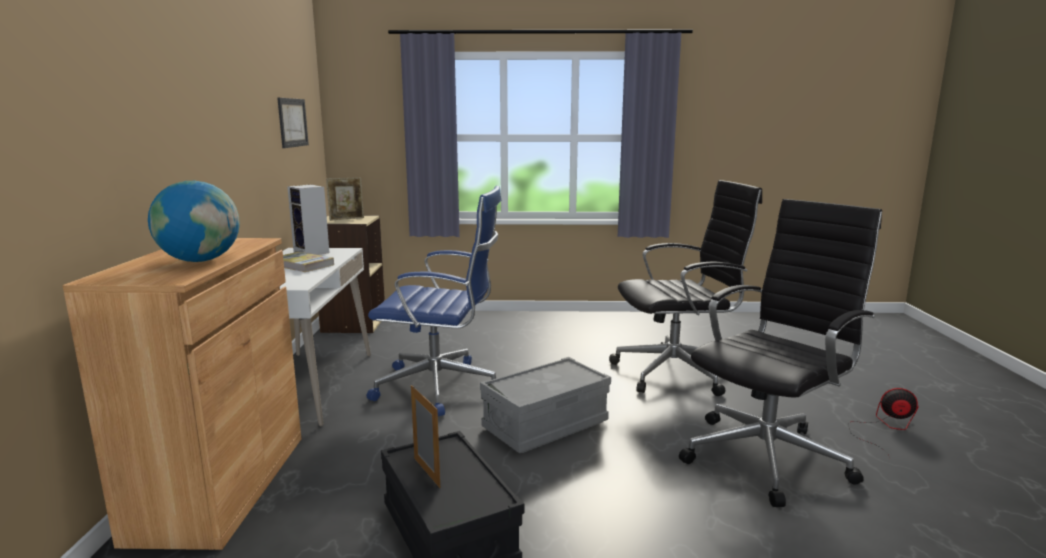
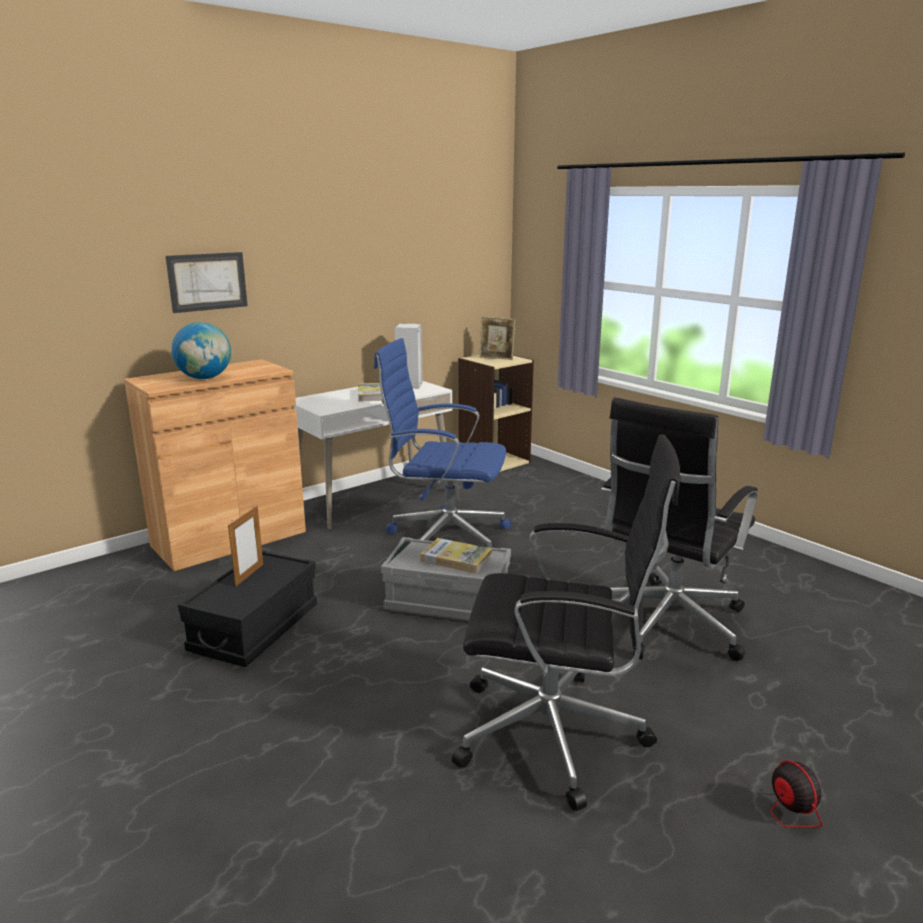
camera: 50 degrees right, 5 degrees up
(292, 122) = (446, 262): picture -> picture (207, 281)
(441, 387) = (445, 537): blue office chair -> blue office chair turned 135 degrees clockwise
(553, 377) = (456, 558): none -> book
(677, 372) = (667, 624): black office chair -> black office chair turned 90 degrees clockwise

